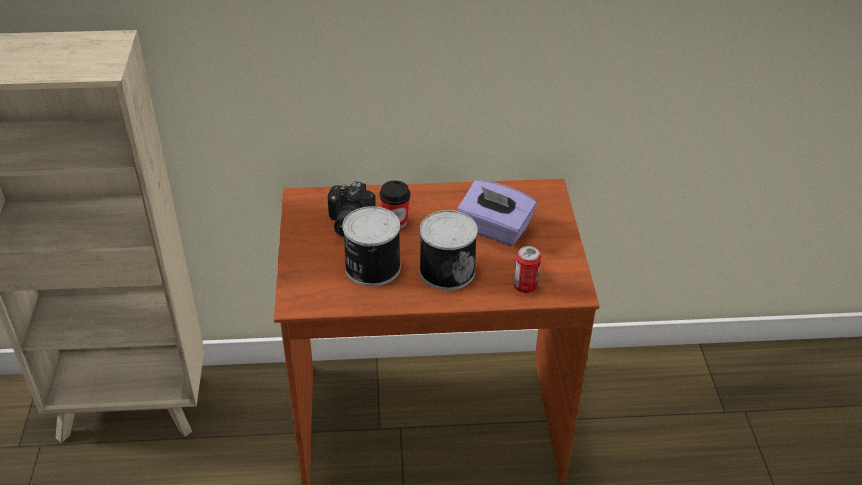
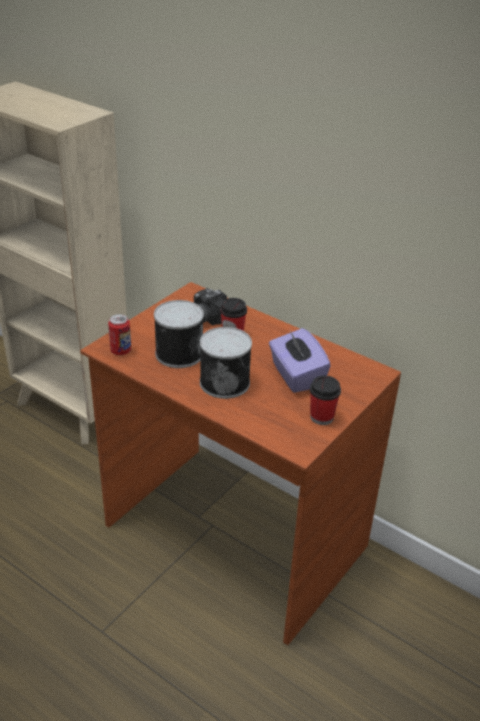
camera: 40 degrees right, 5 degrees down
(525, 286) = (266, 423): can -> can (121, 351)
(558, 254) = (321, 417): none -> cup

